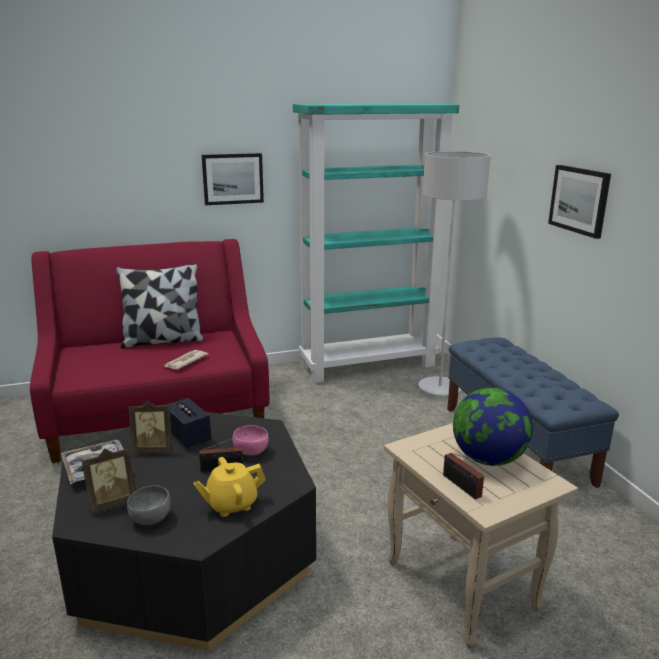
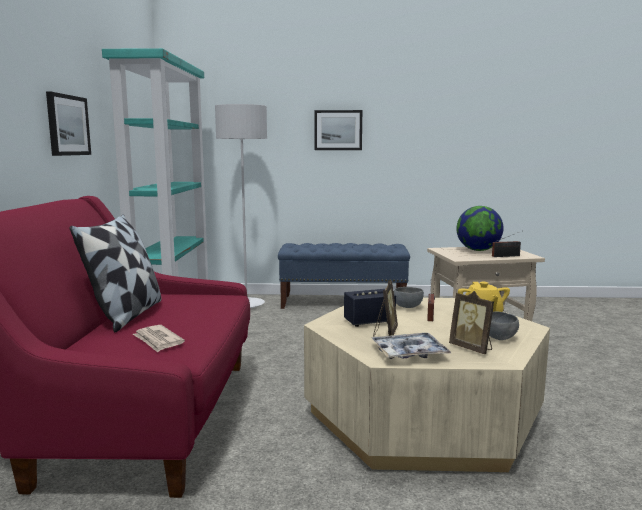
camera: 70 degrees left, 10 degrees down
(112, 502) = (472, 348): picture frame -> picture frame turned 150 degrees clockwise
(185, 362) = (208, 309): newspaper -> newspaper (158, 340)
(192, 555) = (422, 415): black coffee table -> beige coffee table
(251, 451) = (407, 307): pink bowl -> grey bowl

